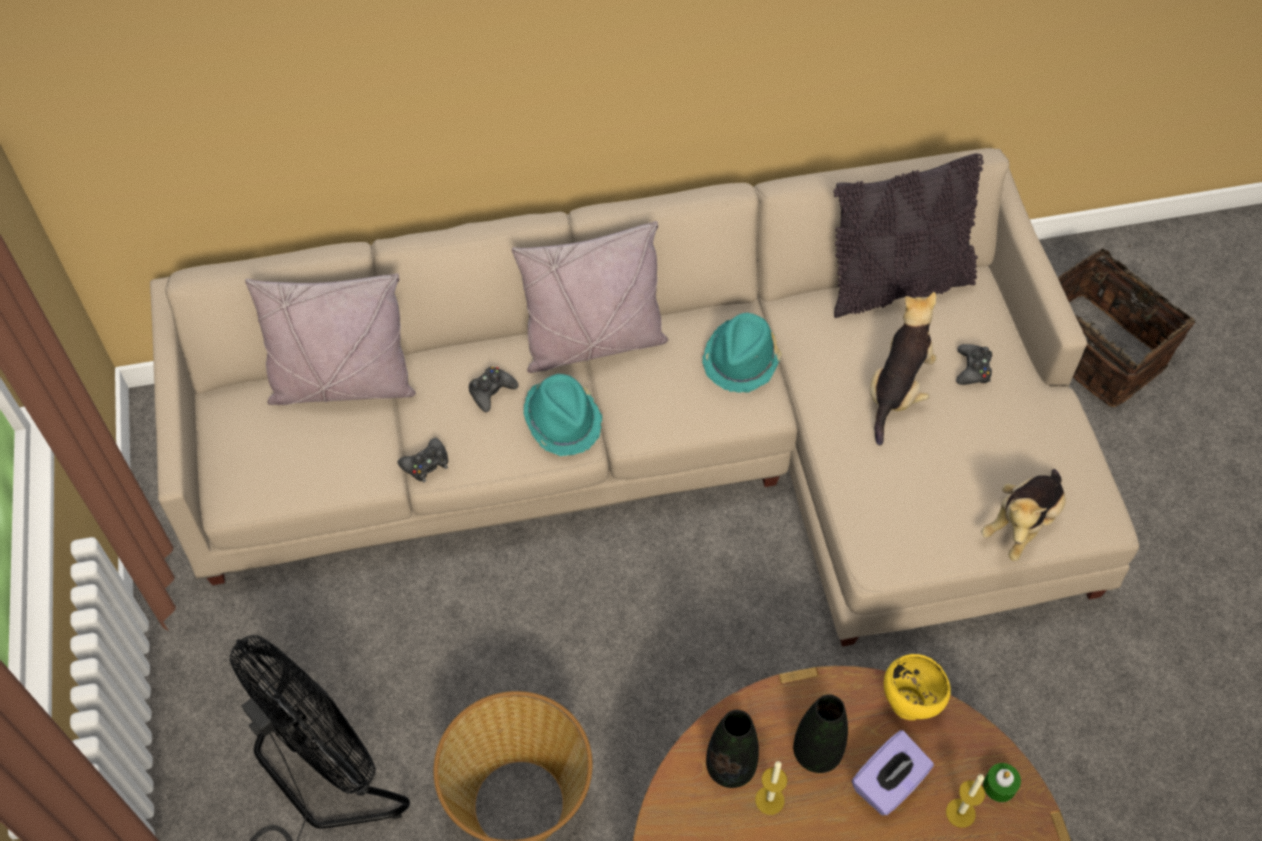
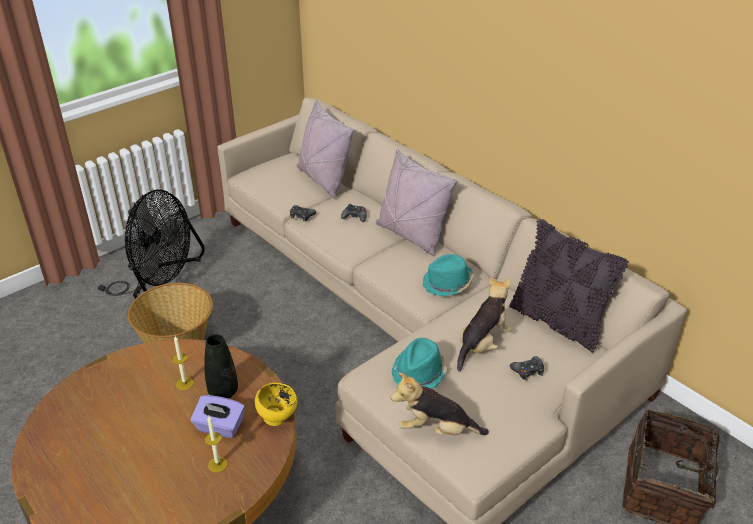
camera: 60 degrees right, 20 degrees down
(563, 421) = (359, 244): turquoise hat -> turquoise hat (419, 372)
(730, 767) = (196, 363): black vase -> none
(897, 389) = (482, 345): plush toy -> plush toy turned 45 degrees counterclockwise
(999, 786) = (245, 477): green candle -> none

